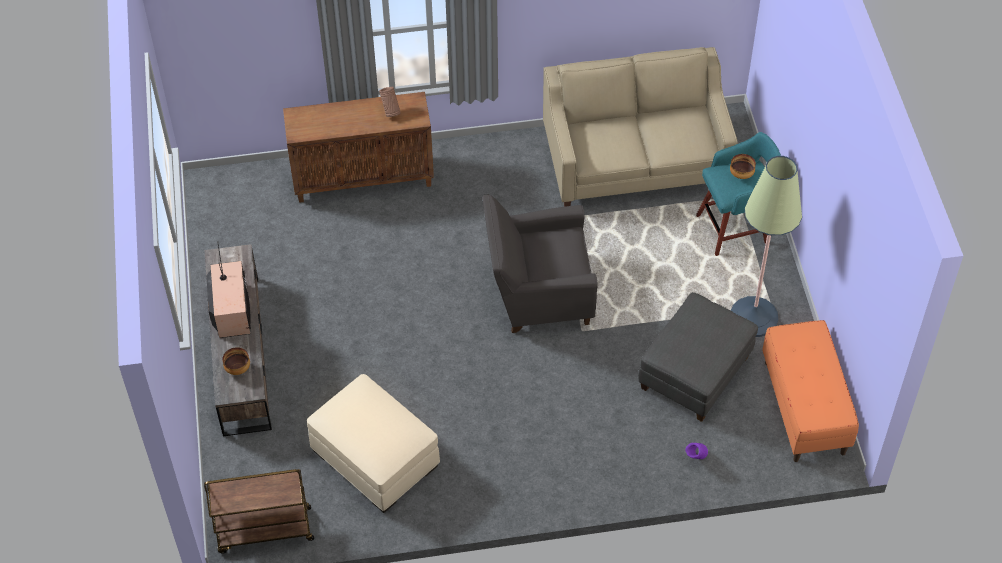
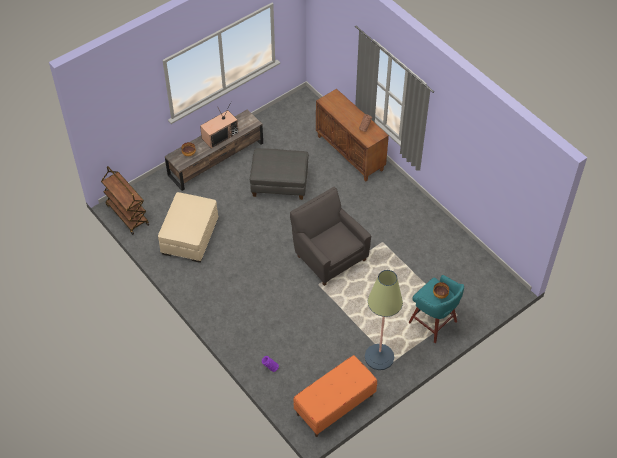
camera: 60 degrees right, 0 degrees up
(635, 160) = (447, 258): beige sofa -> none
(695, 372) = (324, 345): grey ottoman -> grey ottoman (280, 184)

